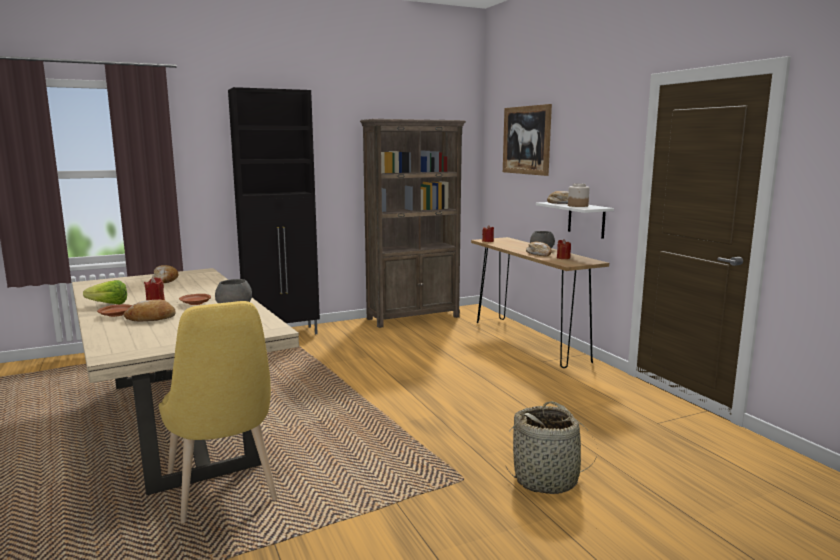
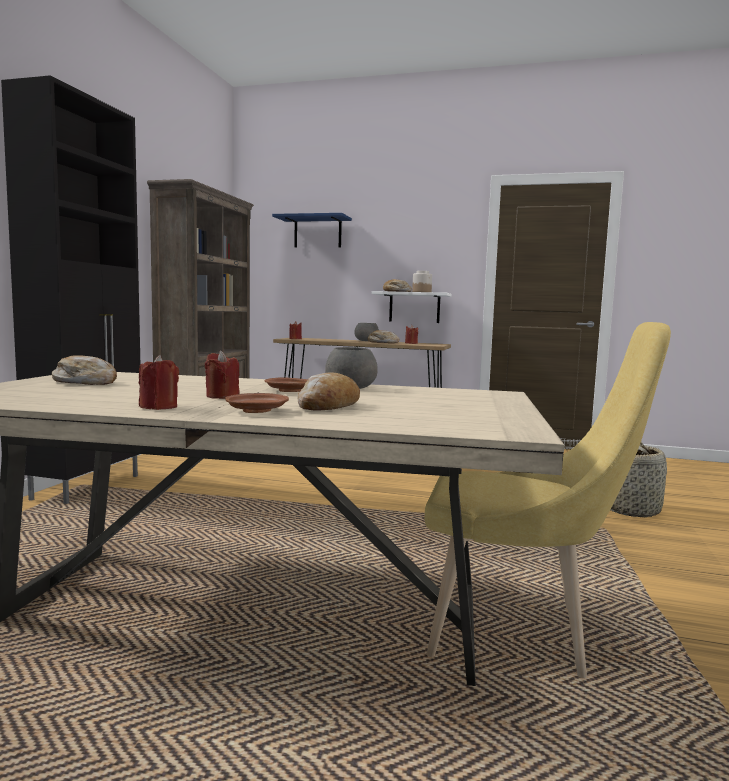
camera: 50 degrees left, 5 degrees down
(106, 304) = (159, 407): lettuce -> red candle
(526, 140) = (317, 233): picture -> blue shelf

